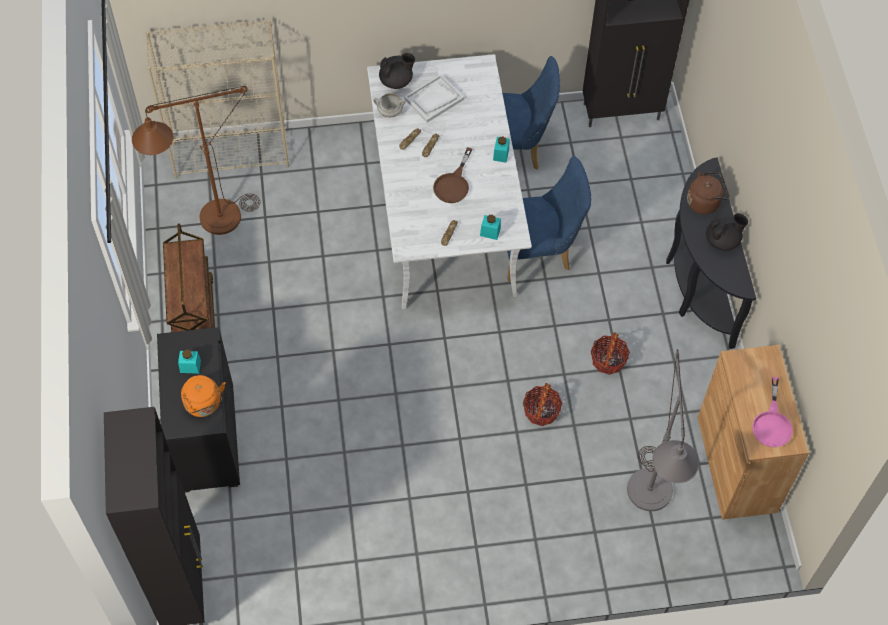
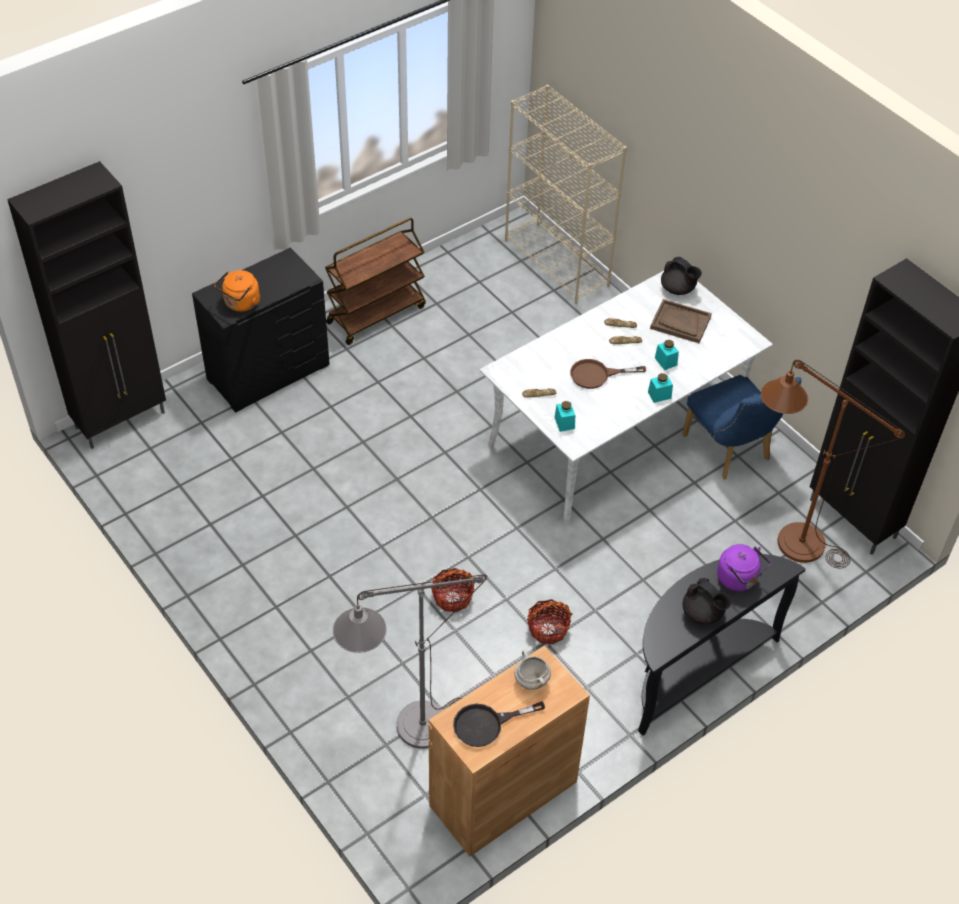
camera: 60 degrees right, 10 degrees down
(190, 366) = (272, 280): turquoise jar -> turquoise jar (665, 361)
(209, 223) = (478, 280): brown floor lamp -> brown floor lamp (787, 538)
(389, 112) = (639, 298): white cooking pot -> white cooking pot (531, 680)
(434, 99) = (680, 322): white tray -> brown tray
(539, 253) = (629, 521): blue chair -> none
(705, 202) = (739, 579): brown kettle -> purple kettle
(772, 423) = (486, 724): pink frying pan -> black frying pan

